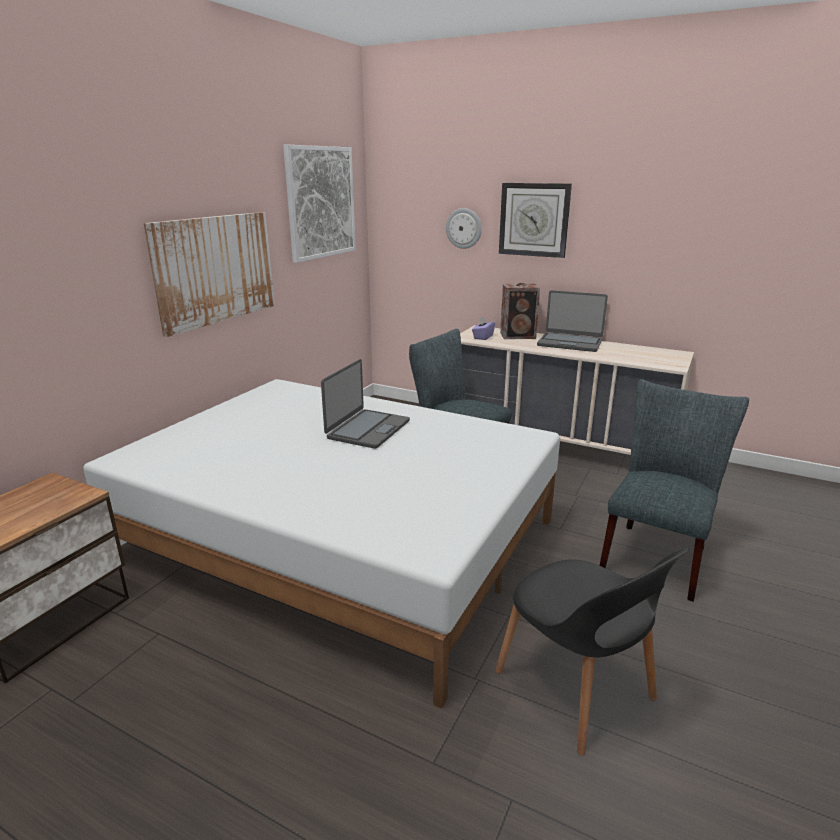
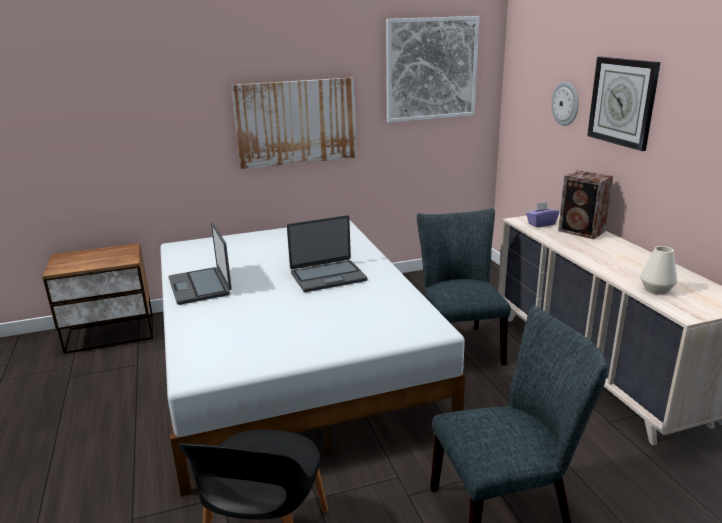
camera: 45 degrees right, 0 degrees up
(570, 343) = (621, 253): laptop -> laptop (200, 286)
(633, 358) = (656, 289): none -> white vase

